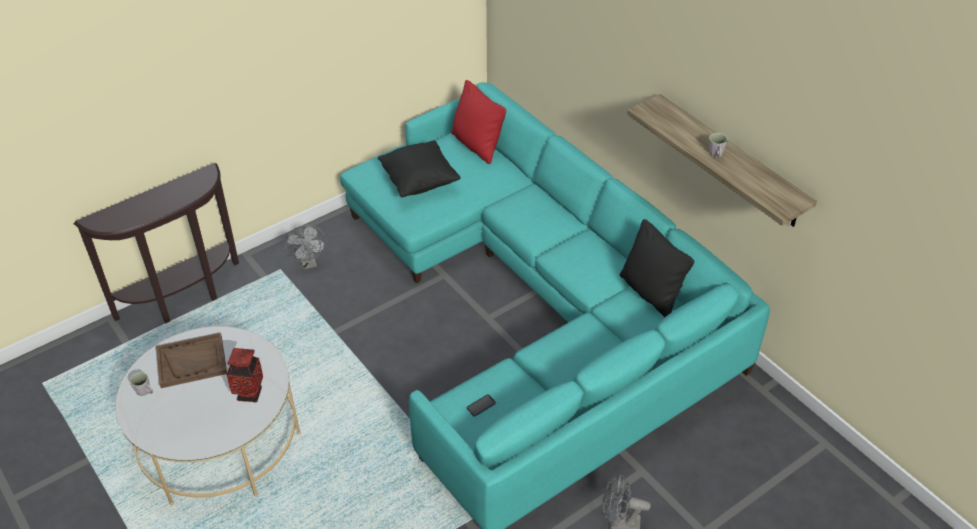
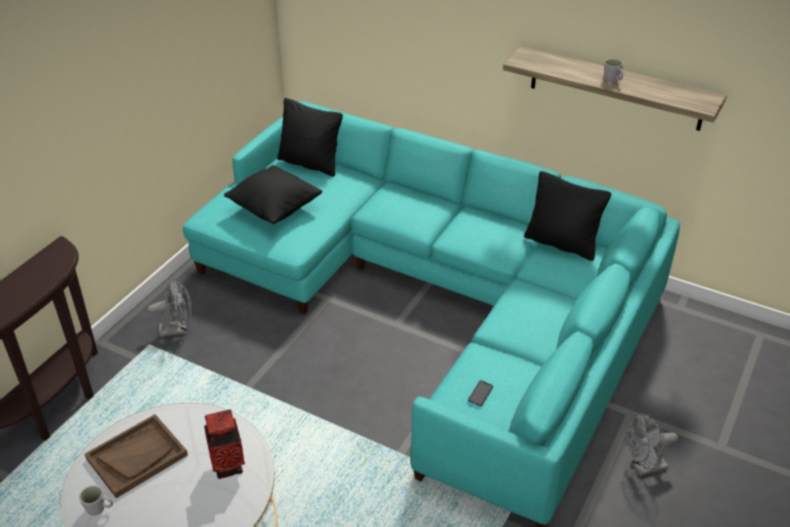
camera: 25 degrees left, 5 degrees down
(309, 263) = (178, 329): grey fan -> grey fan turned 60 degrees counterclockwise
(477, 145) = (310, 163): red pillow -> black pillow

